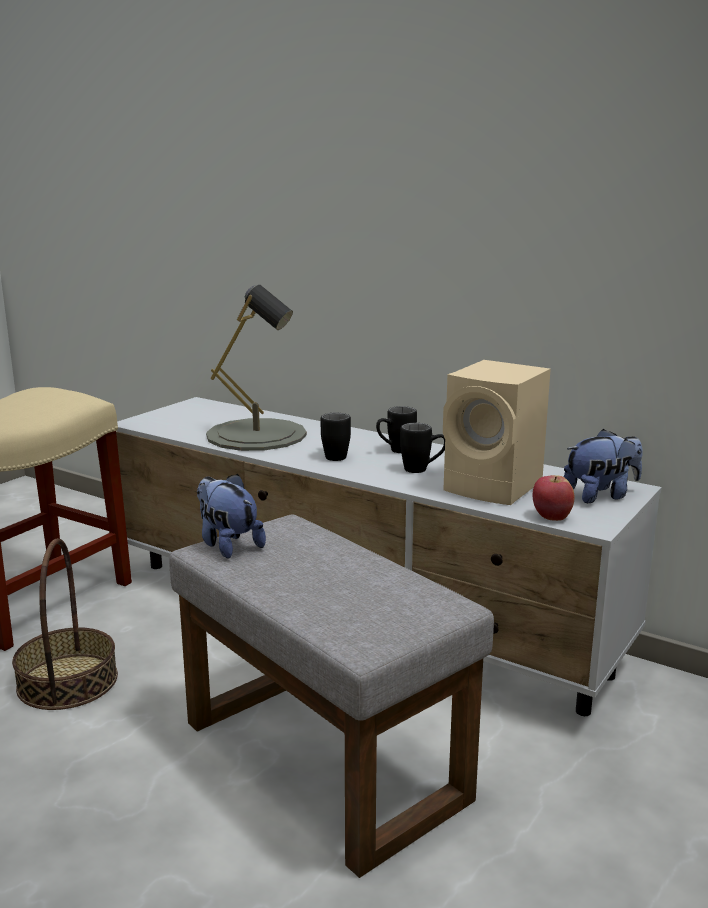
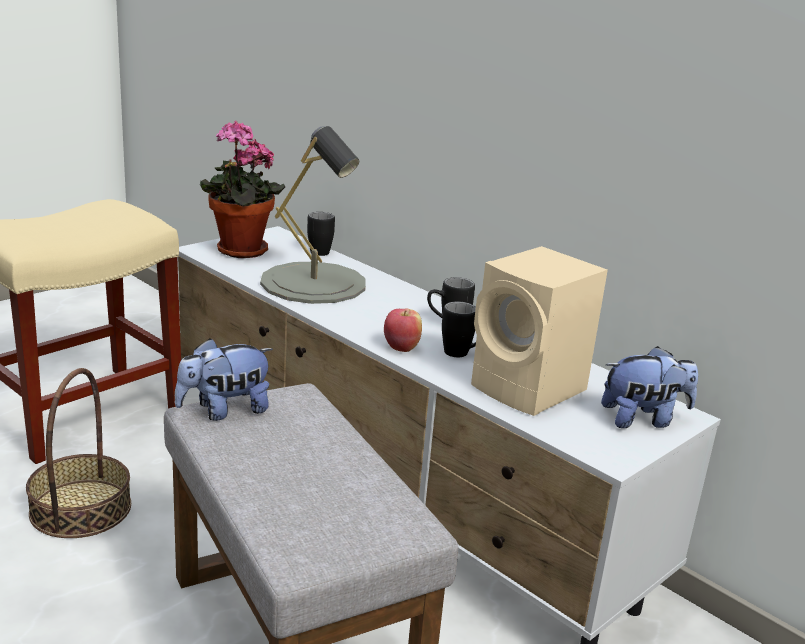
camera: 10 degrees right, 5 degrees up
(172, 420) = (239, 252): none -> potted plant
(228, 545) = (224, 410): plush toy -> plush toy turned 90 degrees counterclockwise
(333, 455) = (379, 320): black mug -> black mug (319, 250)
(551, 517) = (571, 439): apple -> apple (401, 347)

